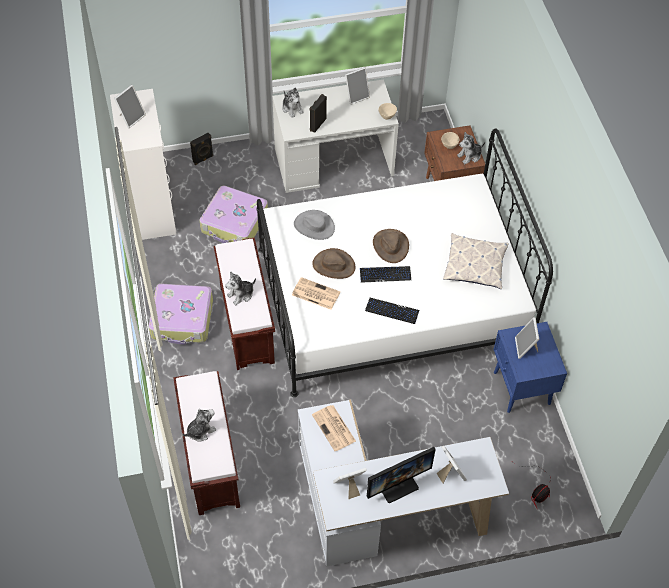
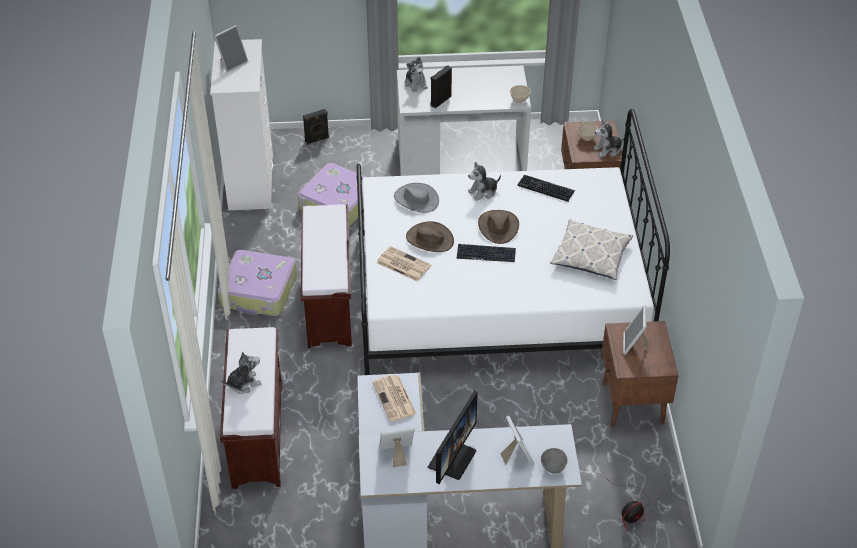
camera: 10 degrees right, 10 degrees down
(241, 294) = (320, 256): plush toy -> plush toy (483, 192)
(356, 96) = (489, 78): picture frame -> none
(392, 311) = (486, 290): keyboard -> keyboard (546, 188)
(396, 483) = (452, 458): monitor -> monitor turned 45 degrees counterclockwise
(482, 481) = (552, 468): none -> grey bowl
(521, 389) = (632, 404): blue nightstand -> brown nightstand

